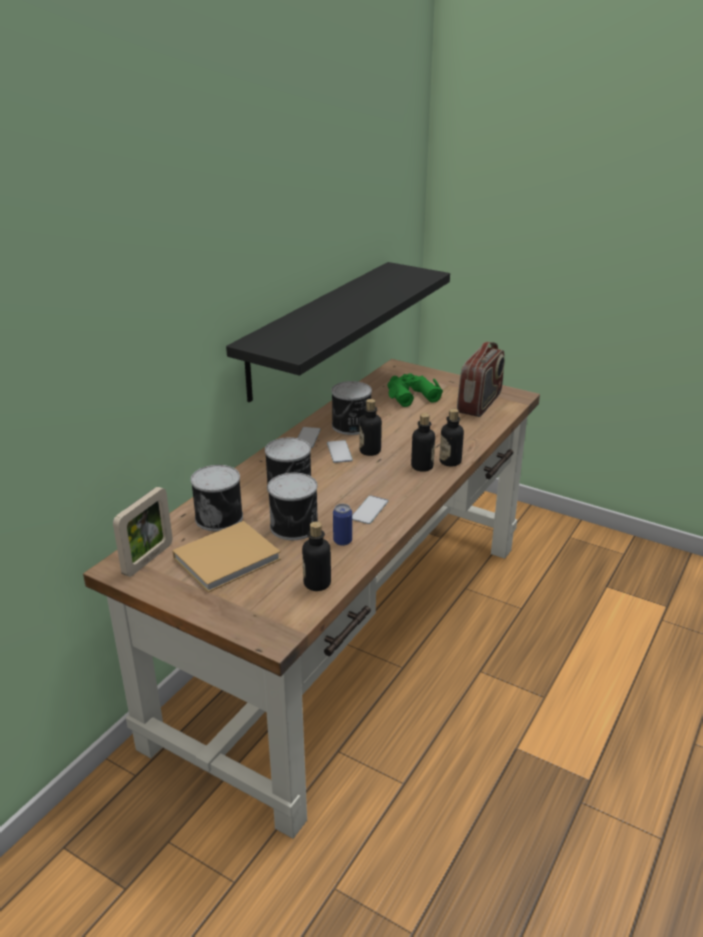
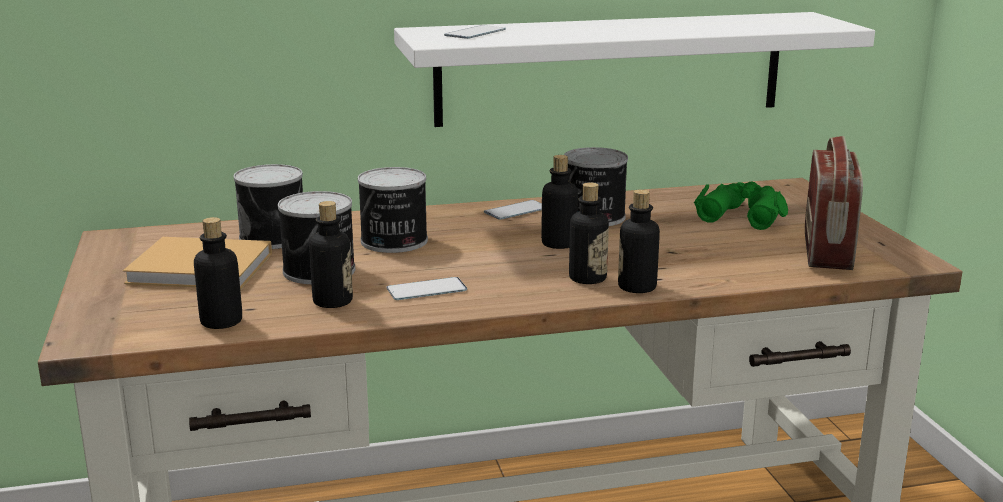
camera: 45 degrees right, 10 degrees down
(148, 559) = (145, 242): picture frame -> none
(317, 328) = (611, 68): black shelf -> white shelf
(339, 452) = (521, 232): phone -> phone (475, 33)
(342, 541) = (333, 301): can -> bottle
(480, 403) = (828, 250): radio -> radio turned 60 degrees counterclockwise

